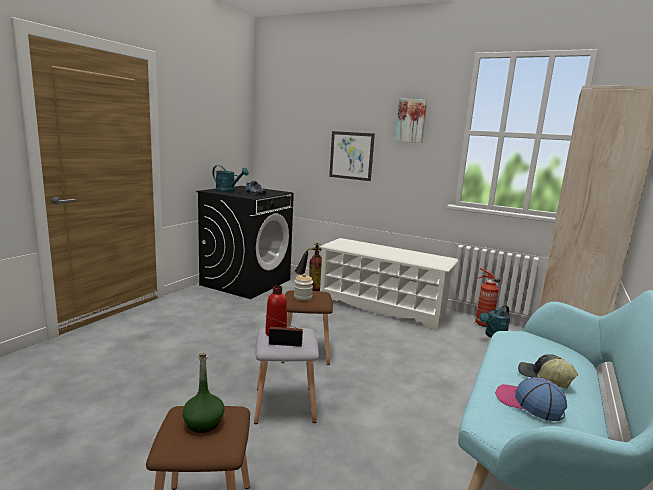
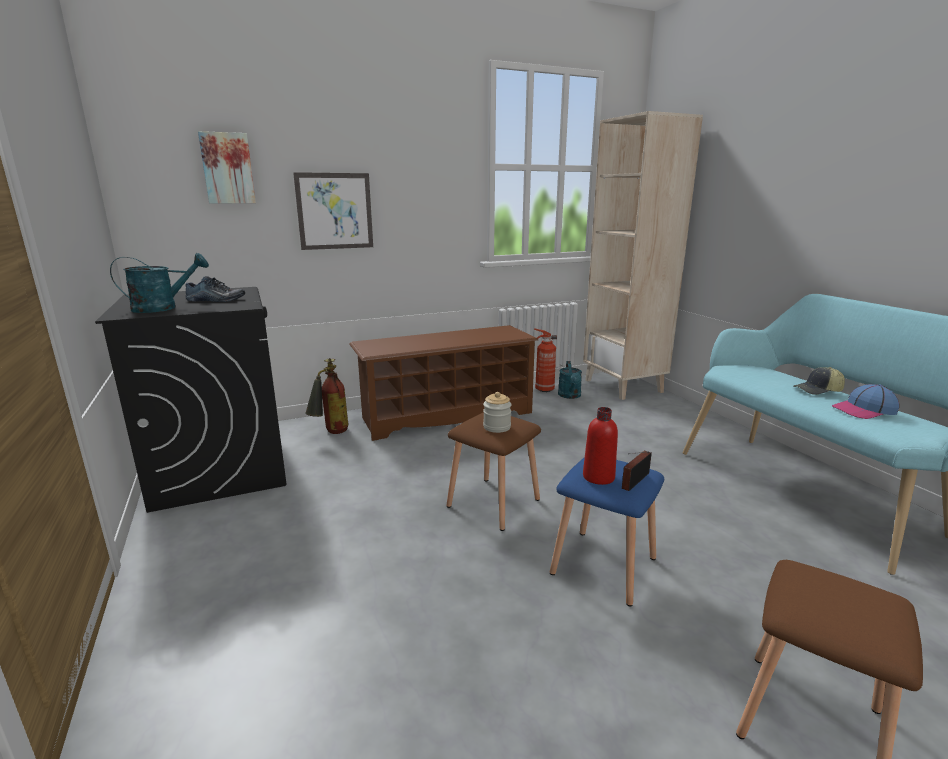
camera: 50 degrees left, 5 degrees up
(203, 423) = (838, 599): green bottle -> none
(283, 405) = (604, 567): grey stool -> blue stool
(382, 307) = (446, 415): white shoe rack -> brown shoe rack
(411, 120) = (420, 152): picture -> picture (227, 168)

